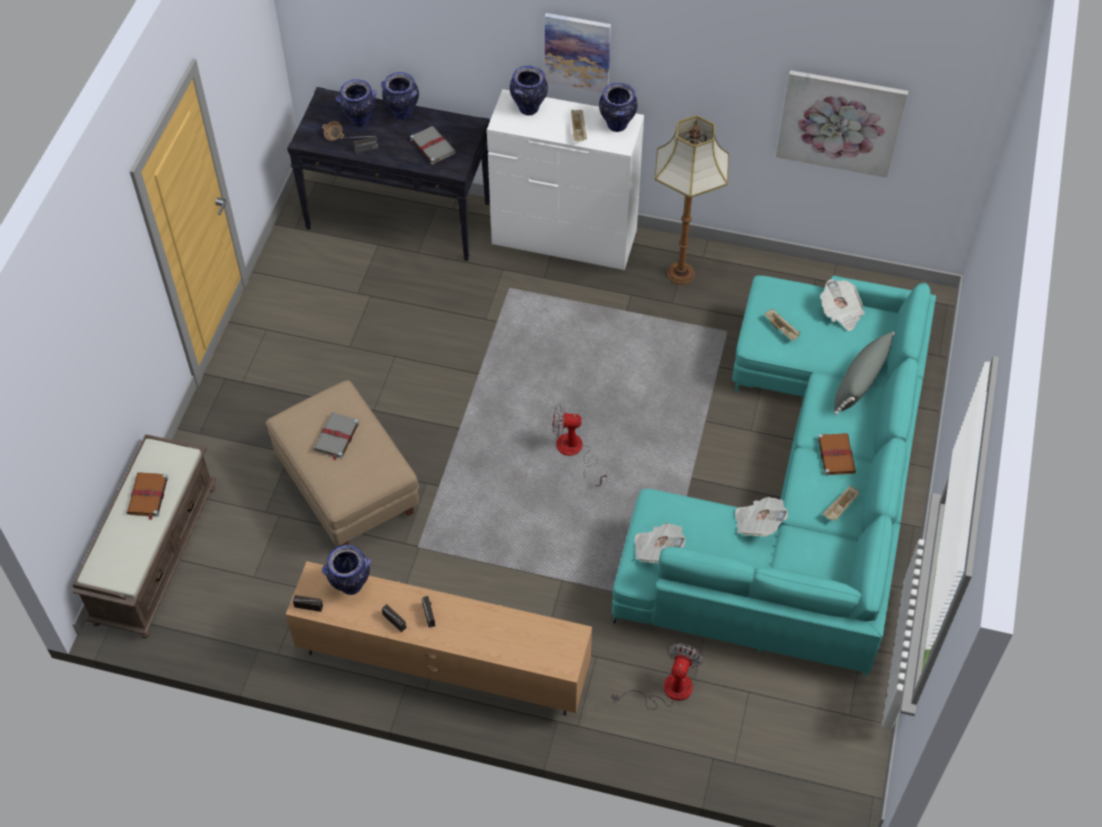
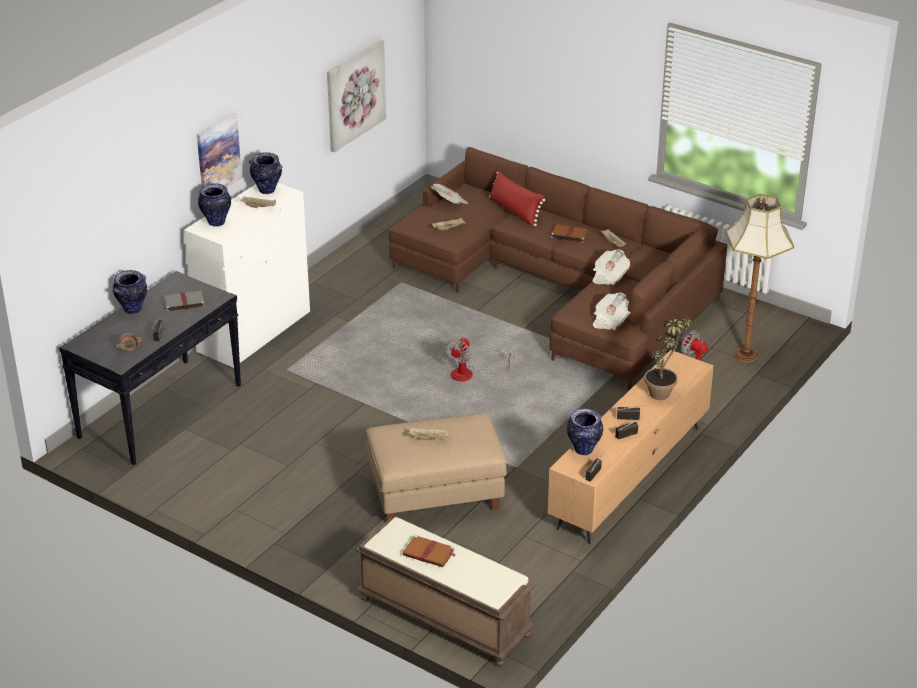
camera: 70 degrees left, 20 degrees down
(336, 437) = (429, 438): grey book -> beige tray
(359, 120) = (122, 332): vase -> none
(498, 640) = (664, 391): none -> potted plant
(681, 274) = (332, 289): floor lamp -> floor lamp (747, 355)
(798, 493) = (562, 289): turquoise sofa -> brown sofa
(859, 383) = (514, 211): grey pillow -> red pillow

